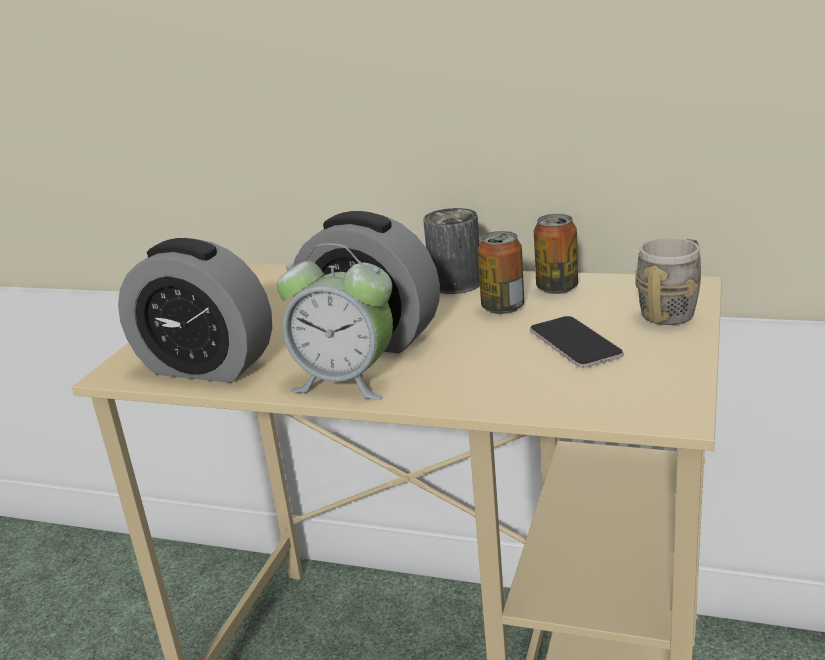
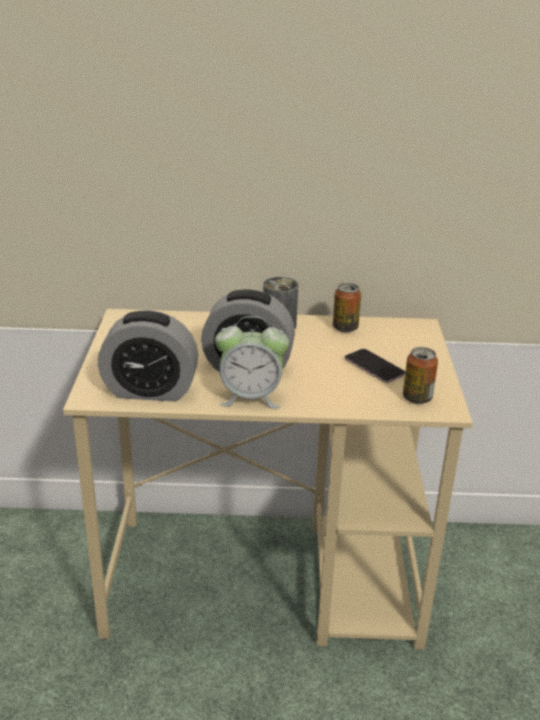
camera: 20 degrees left, 5 degrees up
(503, 307) = (319, 343): can -> can (417, 398)
(673, 310) = (420, 343): grey mug -> none

